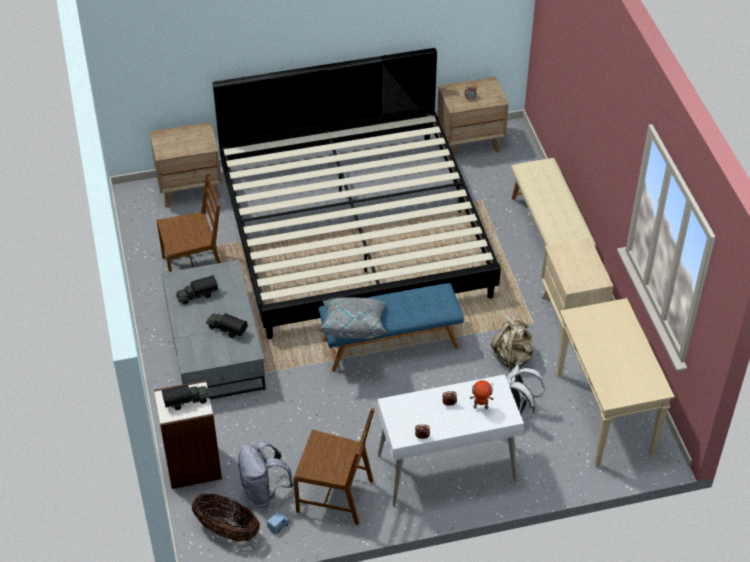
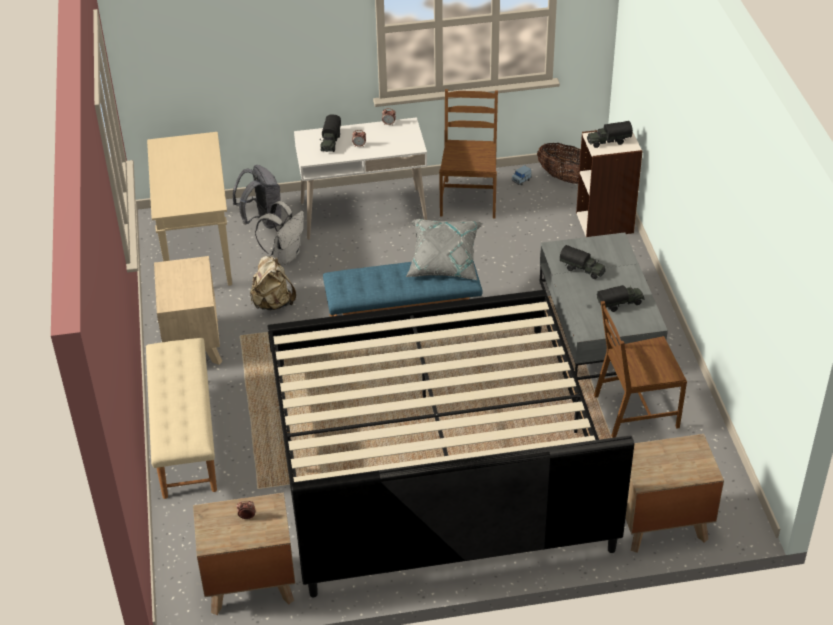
camera: 175 degrees left, 5 degrees down
(264, 492) = (535, 202): grey backpack -> grey backpack (262, 221)
(336, 495) = (468, 198): brown chair -> brown chair turned 75 degrees clockwise
(480, 407) = (330, 142): toy robot -> toy truck

